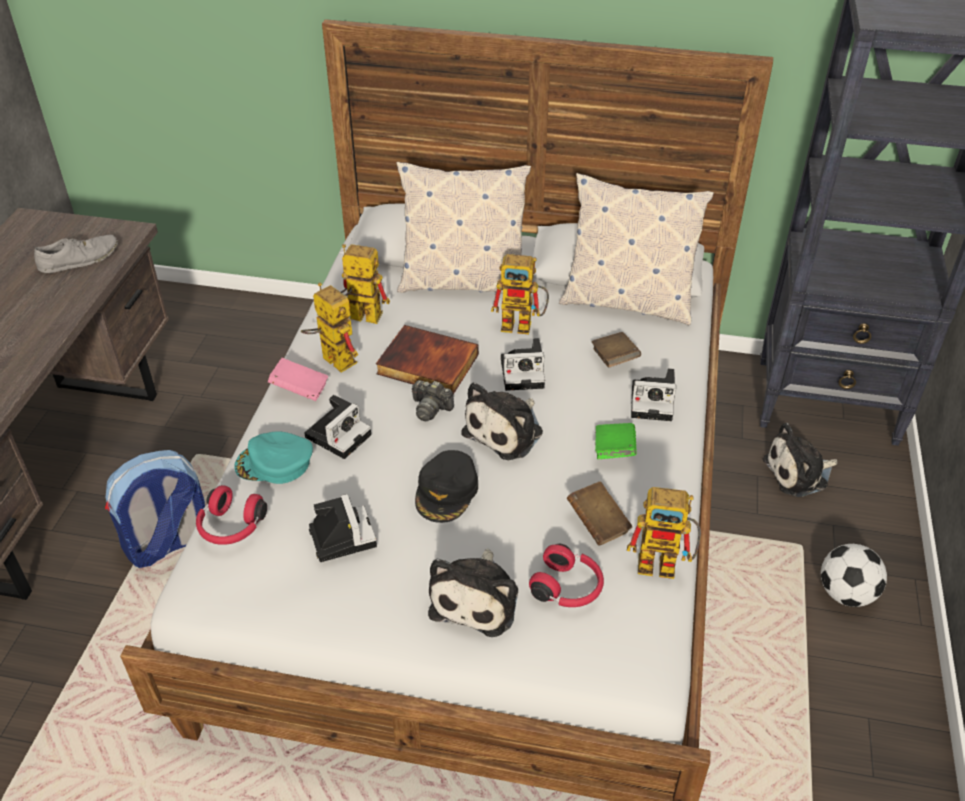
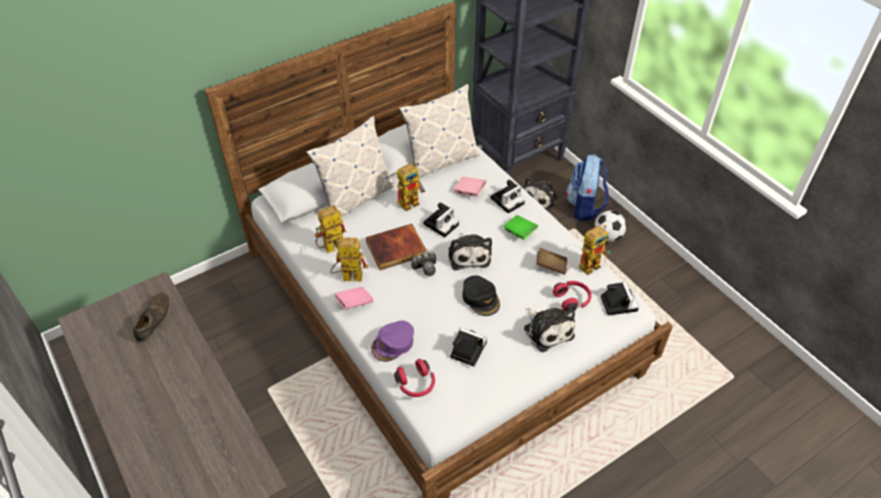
camera: 45 degrees left, 5 degrees up
(79, 259) = (153, 319): grey shoe -> brown shoe
(169, 544) = (315, 439): backpack -> backpack (585, 207)
(274, 464) = (393, 344): turquoise cap -> purple cap
(339, 434) = (403, 309): camera -> camera (617, 302)
(614, 359) = (469, 192): brown book -> pink book

